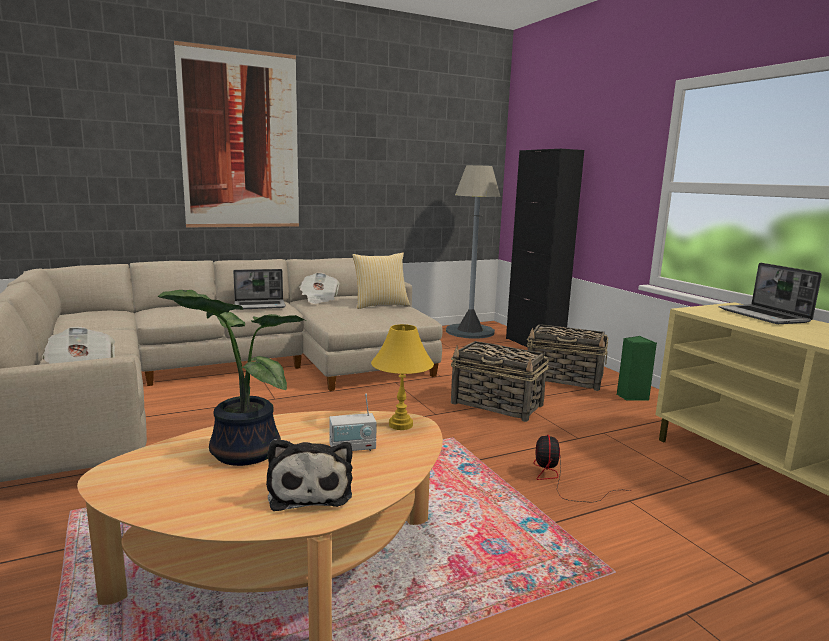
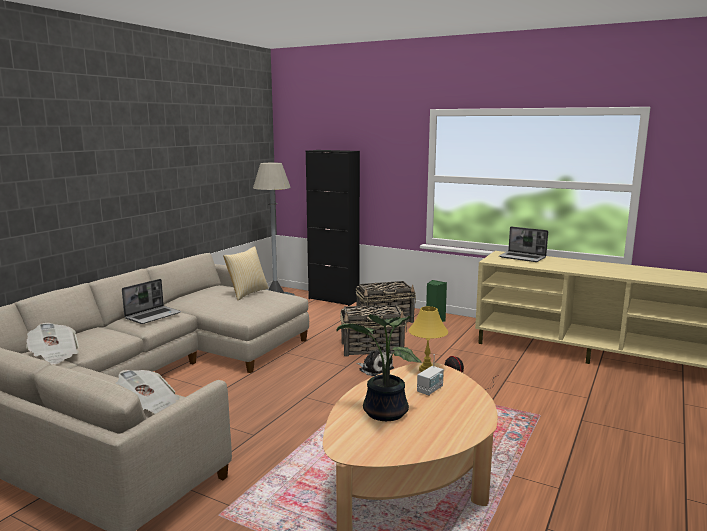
camera: 35 degrees left, 0 degrees up
(241, 140) = (88, 162): picture -> none
(310, 490) = (454, 415): plush toy -> plush toy (375, 369)
(319, 299) = (190, 299): newspaper -> newspaper (54, 355)

